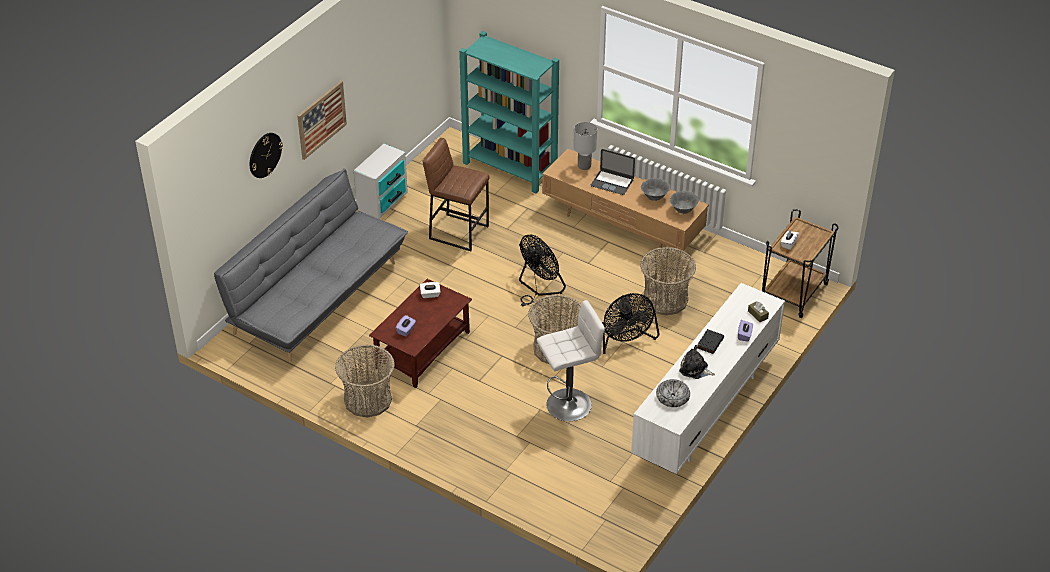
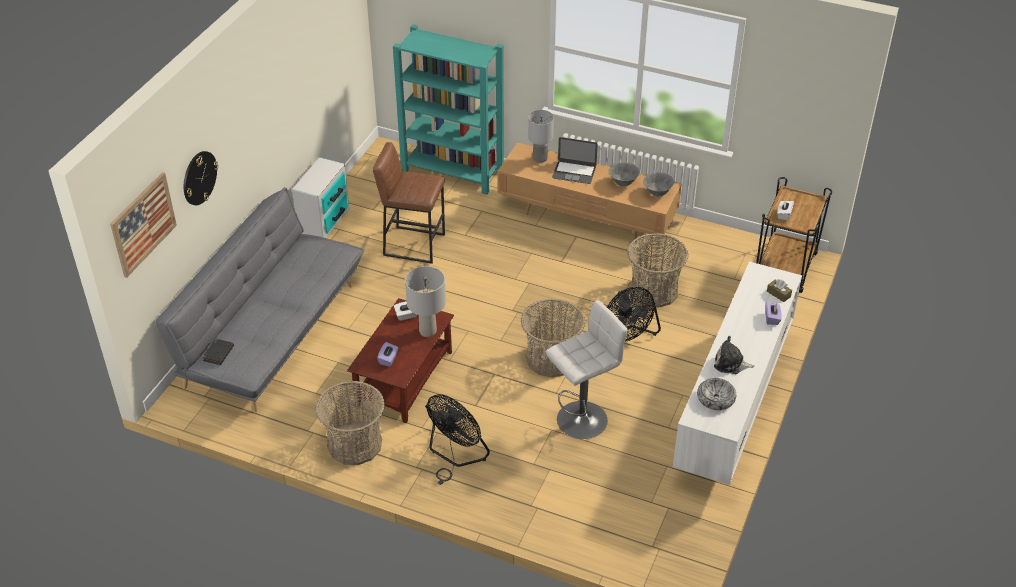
camera: 10 degrees left, 0 degrees up
(321, 119) = (255, 133): picture -> picture (143, 224)
(446, 310) = (428, 331): none -> grey table lamp
(536, 286) = (512, 292): black fan -> black fan (452, 454)
(710, 343) = (737, 331): black book -> black book (218, 353)

